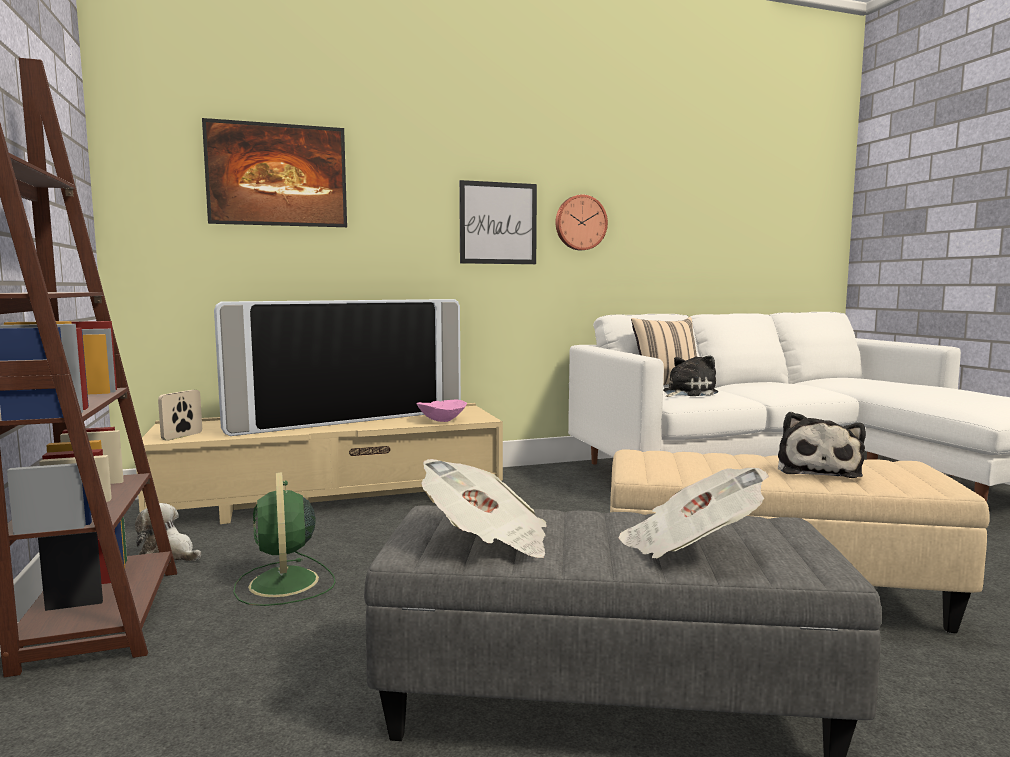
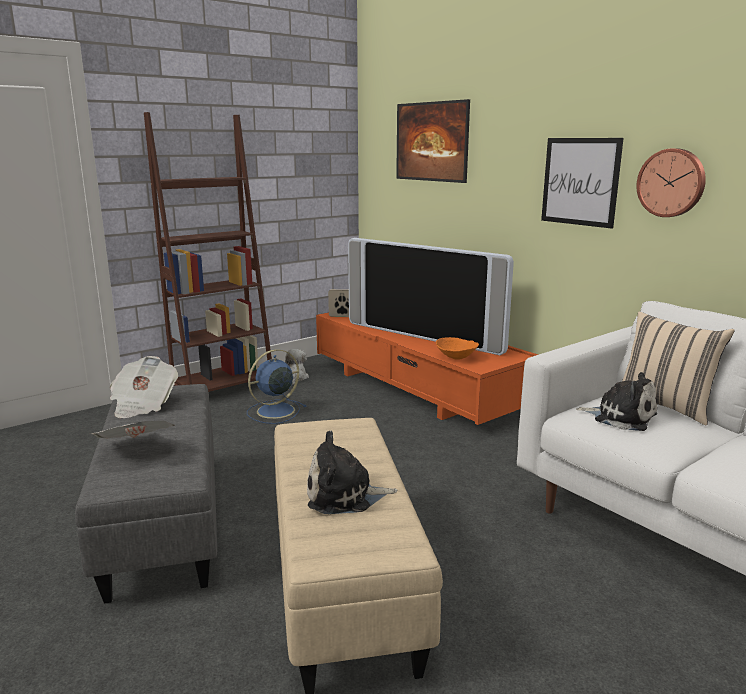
camera: 70 degrees right, 10 degrees up
(284, 584) = (274, 411): green fan -> blue fan
(333, 497) = (415, 387): beige tv stand -> orange tv stand
(441, 420) = (456, 357): pink bowl -> orange bowl

